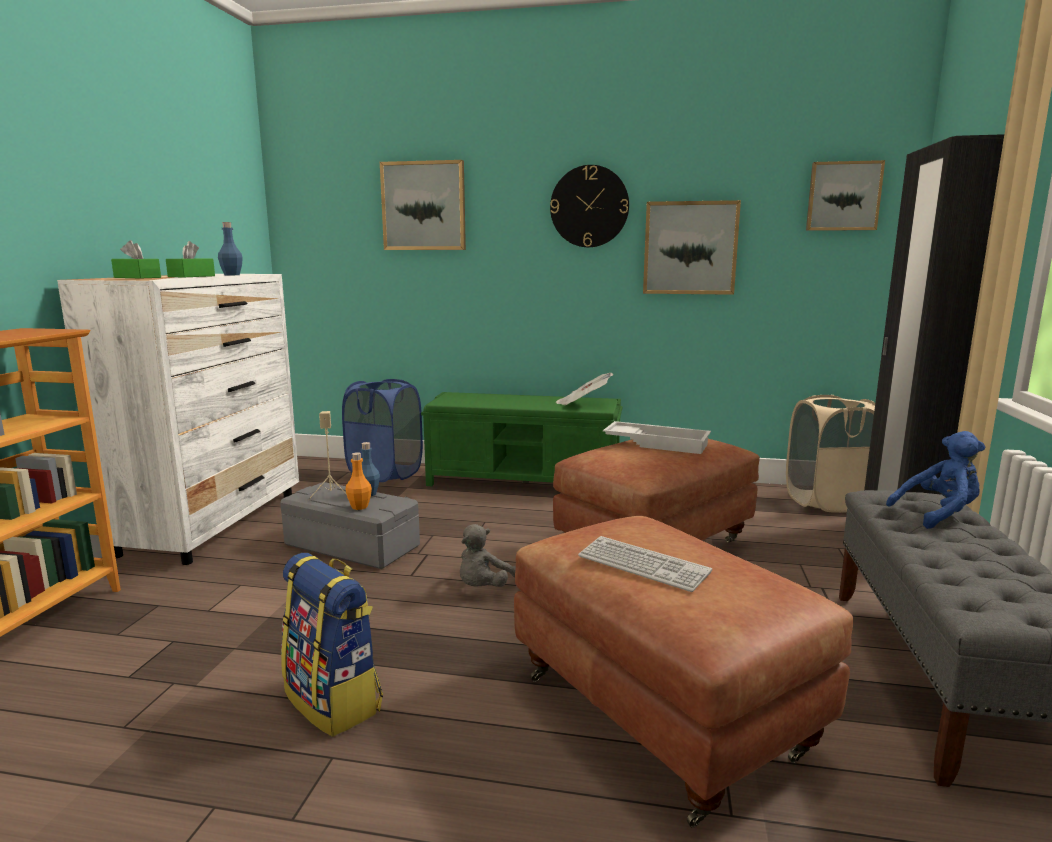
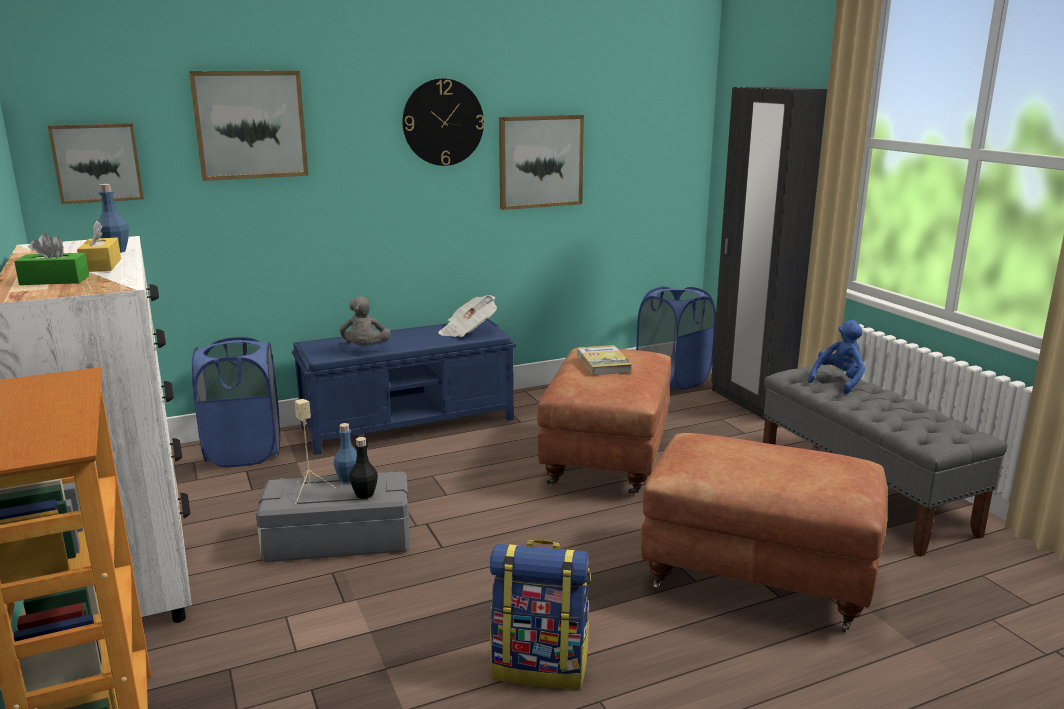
camera: 35 degrees left, 5 degrees up
(191, 276) = (101, 265): green tissue box -> yellow tissue box
(359, 507) = (364, 494): orange bottle -> black bottle
(483, 588) = (521, 536): grey plush toy -> grey plush toy (365, 349)
(525, 481) = (410, 423): green bench -> blue bench
(643, 565) = (762, 470): keyboard -> none
(657, 443) = (603, 363): white tray -> book
(827, 501) = (673, 380): beige laundry basket -> blue laundry basket
(843, 196) = (660, 110): picture -> picture (97, 162)

